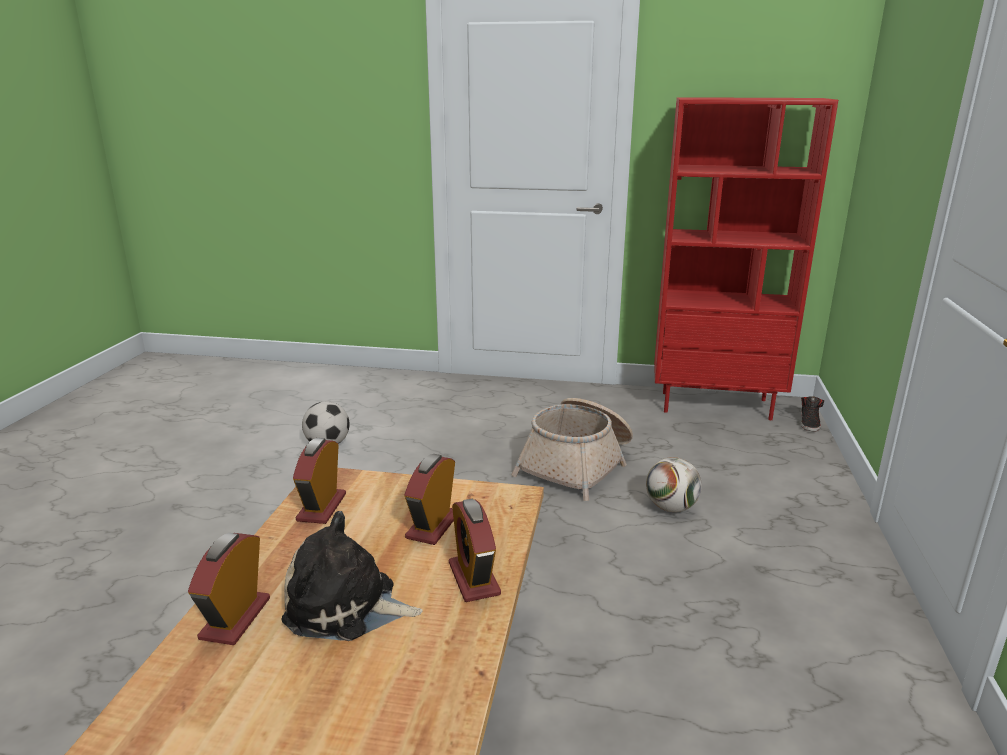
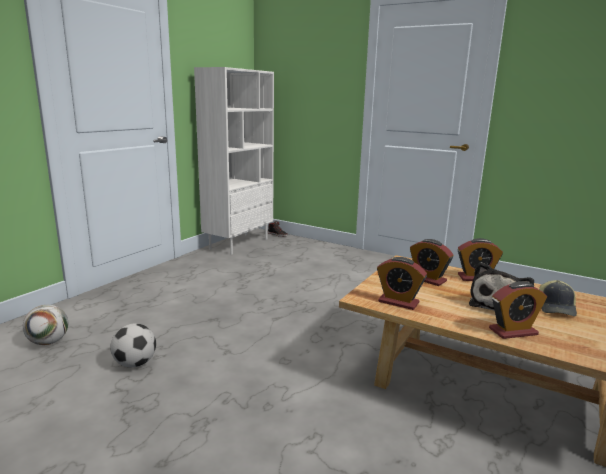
camera: 70 degrees left, 5 degrees down
(235, 618) = (513, 331): alarm clock -> alarm clock turned 45 degrees counterclockwise
(357, 684) = (556, 308): none -> cap
(577, 465) = (265, 286): basket -> none
(671, 507) = (326, 277): football -> football (48, 342)
(716, 405) = (239, 243): red bookcase -> white bookcase

